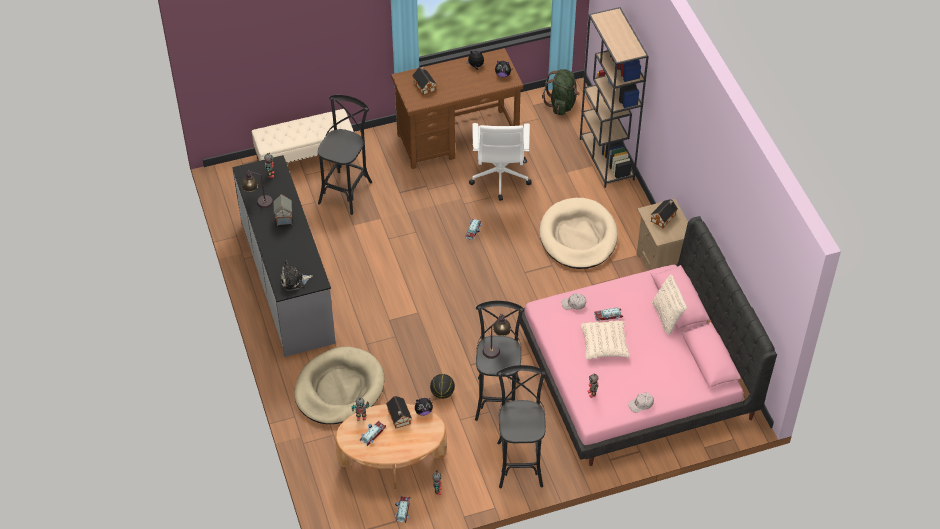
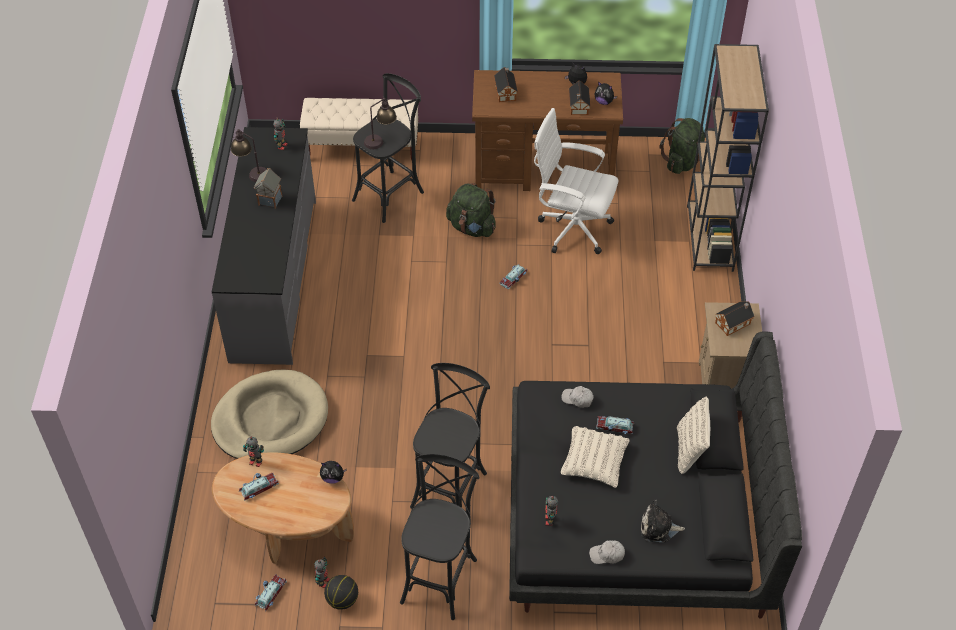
camera: 20 degrees right, 0 degrees up
(294, 280) = (244, 273): plush toy -> plush toy (658, 528)
(399, 418) = (300, 477): toy house -> toy house (578, 107)
(423, 199) = (472, 227): none -> green backpack
(442, 393) = (387, 461): basketball -> basketball (342, 600)
(496, 348) = (448, 425): table lamp -> table lamp (380, 140)
(500, 180) = (571, 229): white office chair -> white office chair turned 90 degrees clockwise
(578, 237) = (635, 320): beige dog bed -> none
(637, 373) = (636, 511): pink bed -> black bed

